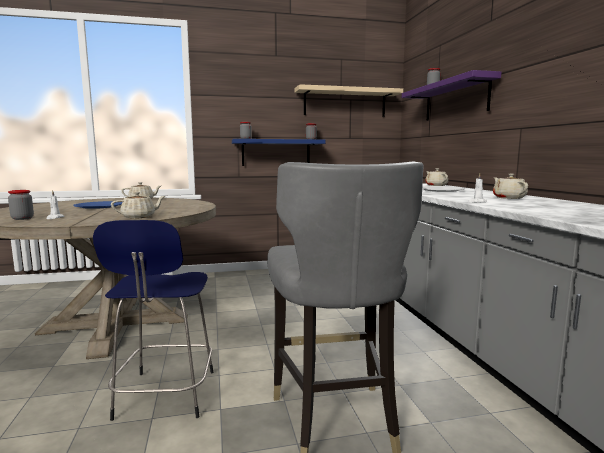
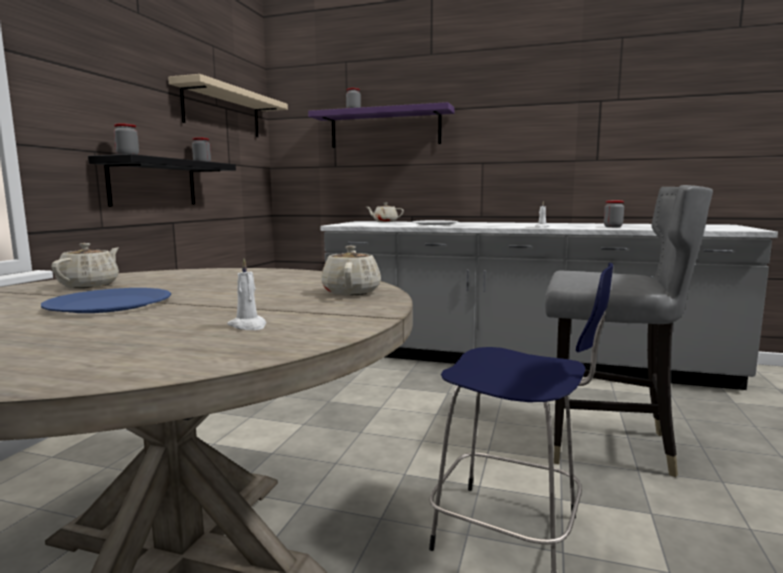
camera: 60 degrees left, 0 degrees up
(22, 218) = (196, 346): jar -> jar (613, 227)
(276, 153) = (153, 183): blue shelf -> black shelf
(508, 198) = (520, 224): beige teapot -> none

